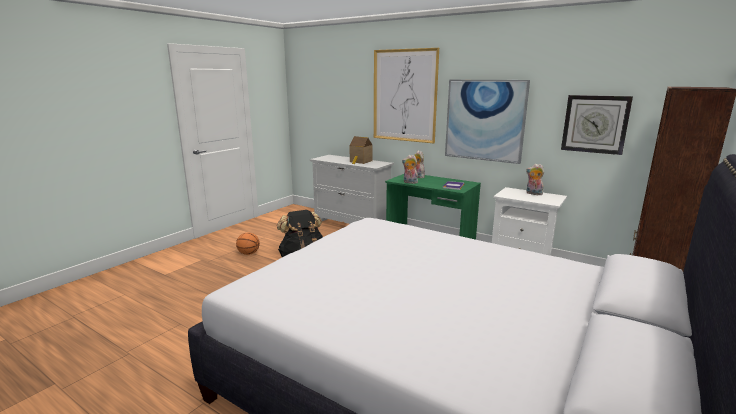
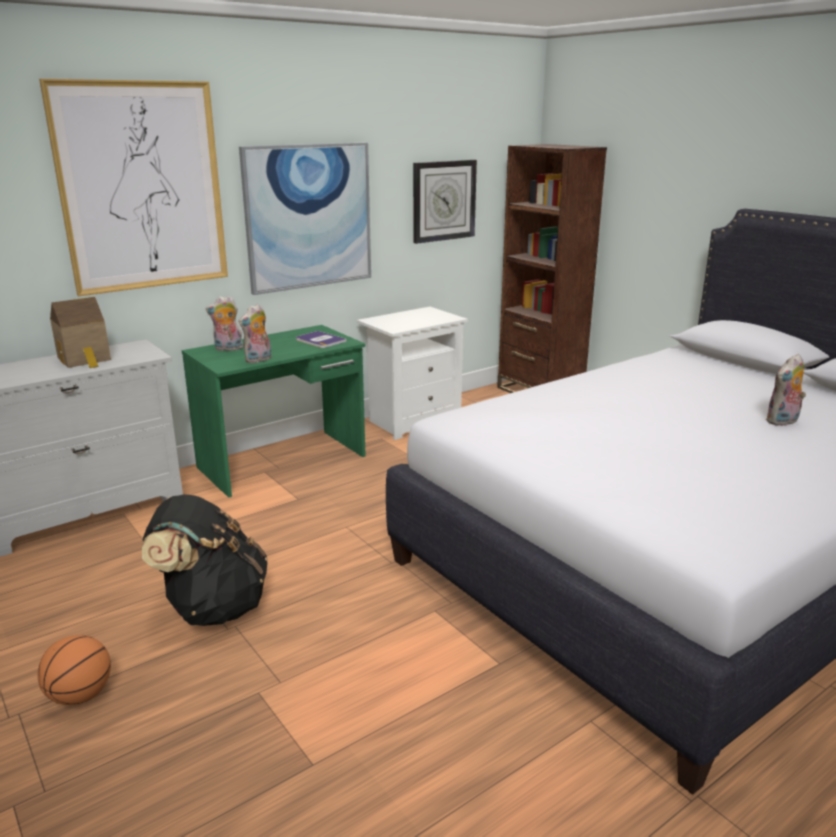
camera: 70 degrees left, 5 degrees up
(533, 194) = (406, 316): plush toy -> plush toy (783, 422)

